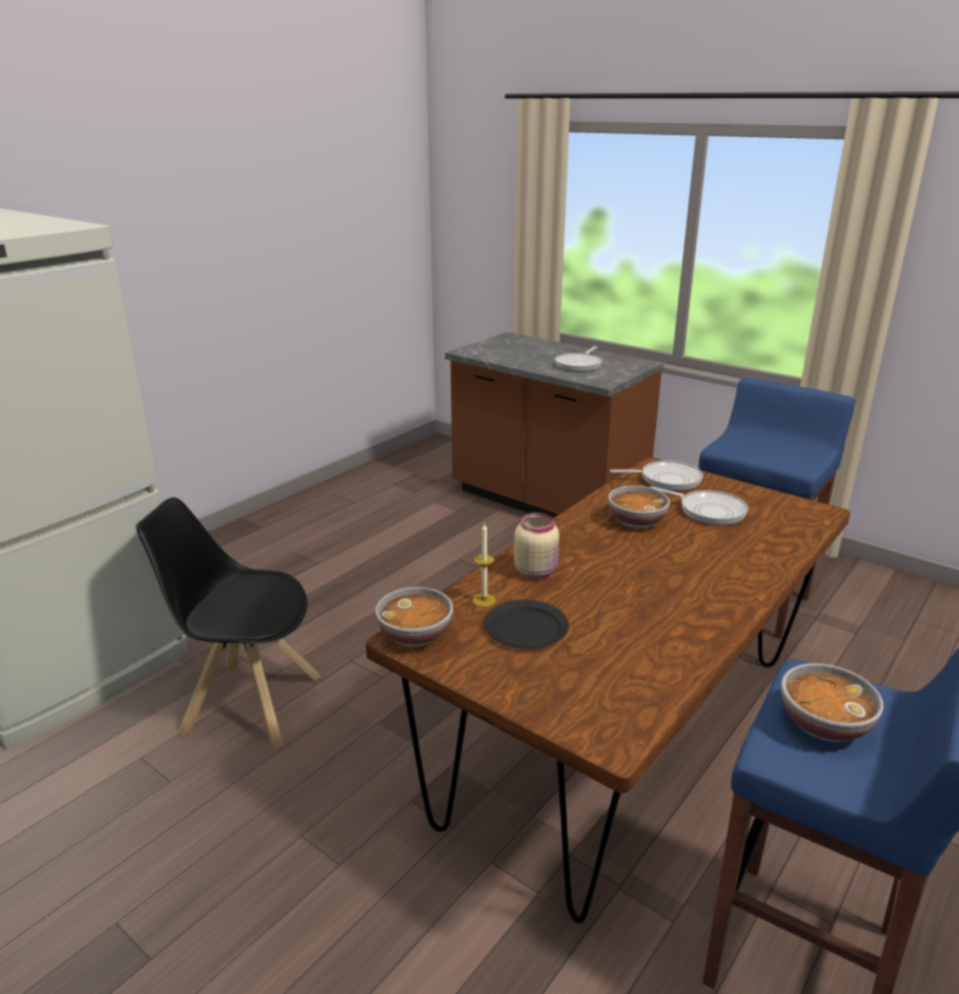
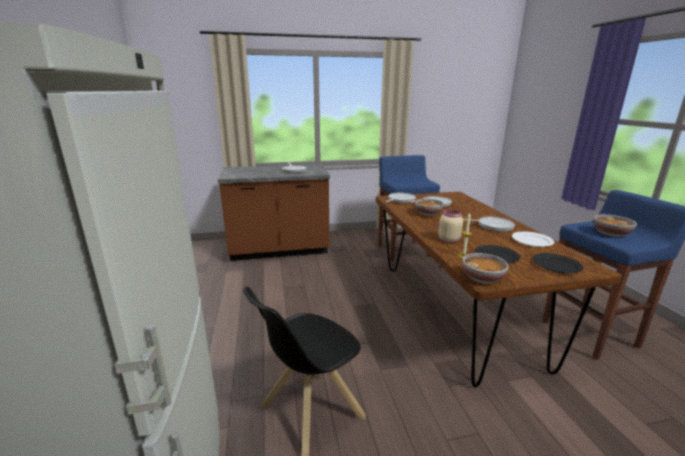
camera: 50 degrees left, 5 degrees down
(569, 694) = (556, 265): none -> black plate
(664, 648) = (532, 241): none -> white plate
(681, 592) = (492, 226): none -> frying pan

